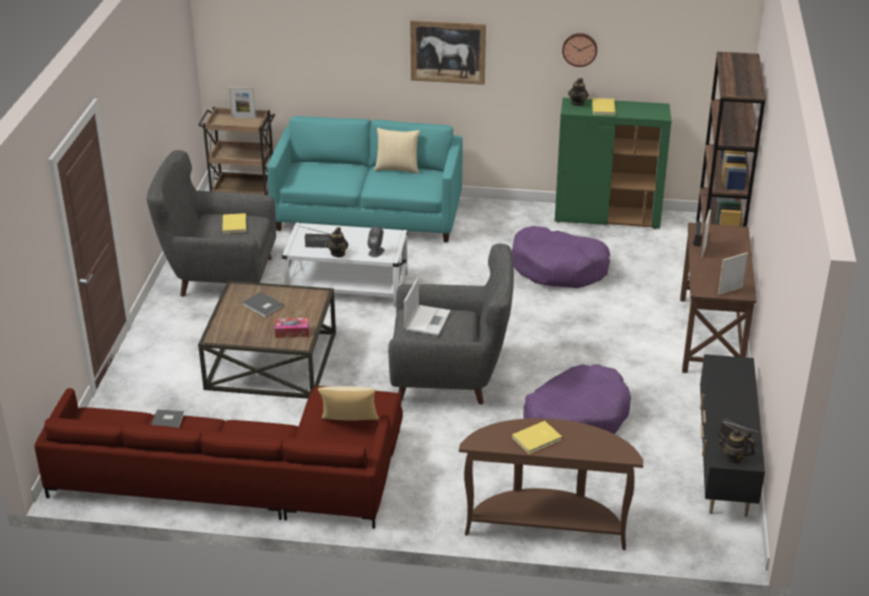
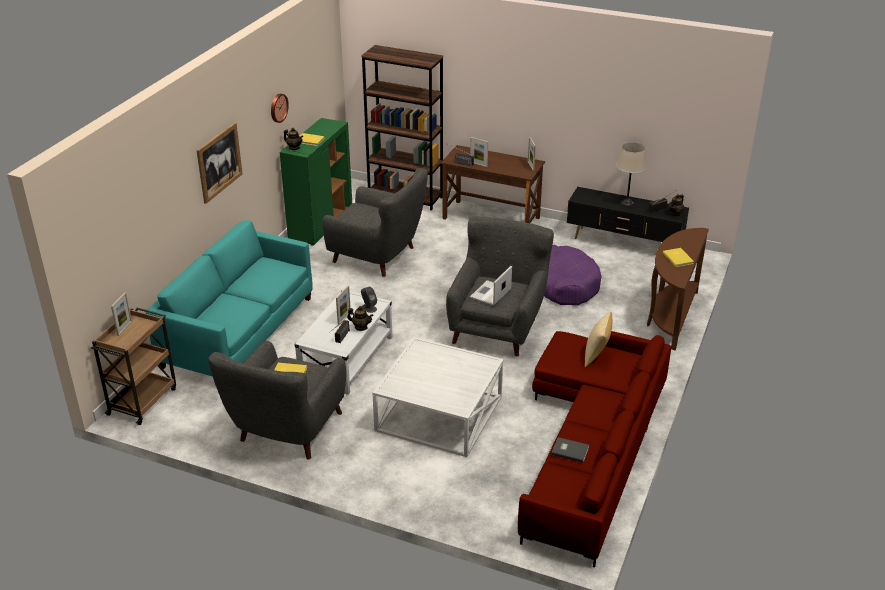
camera: 75 degrees left, 0 degrees up
(262, 306) = (423, 377): grey book -> none
(271, 361) = (440, 413): brown coffee table -> white coffee table
(292, 332) = (469, 365): tissue box -> none
(350, 241) = (344, 319): none -> picture frame
(397, 168) = (244, 276): pillow -> none
(427, 320) = (490, 294): laptop -> laptop turned 90 degrees counterclockwise
(559, 268) = (378, 256): purple dog bed -> grey armchair
(736, 408) = (627, 202): none -> beige table lamp

